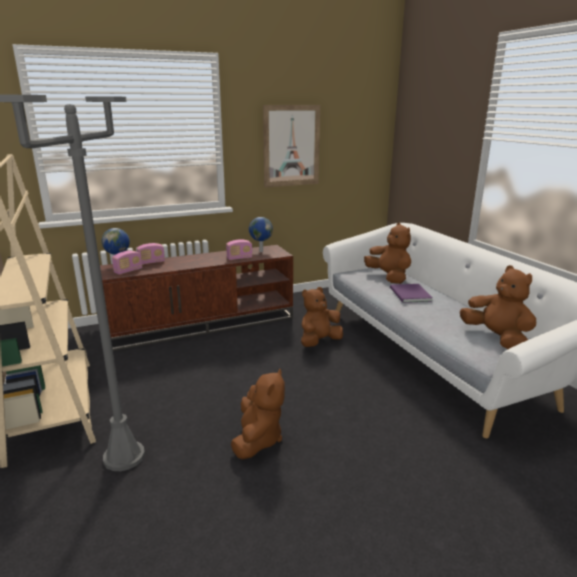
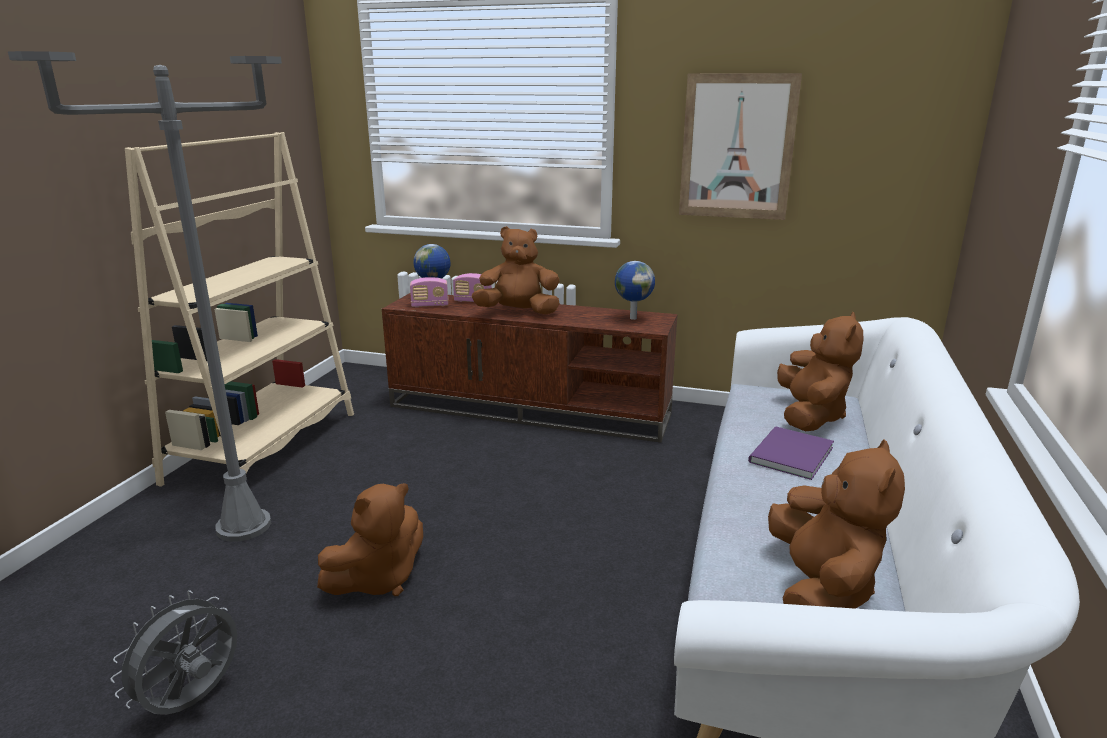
camera: 40 degrees right, 0 degrees up
(239, 258) = (584, 321): radio -> none
(257, 551) = (193, 702): none -> grey fan
(319, 342) = (647, 491): brown plush toy -> brown plush toy (518, 312)

